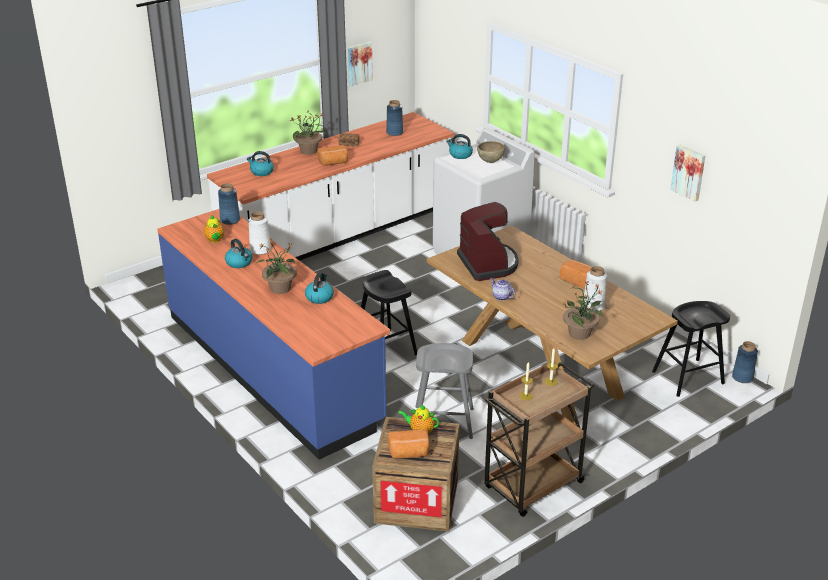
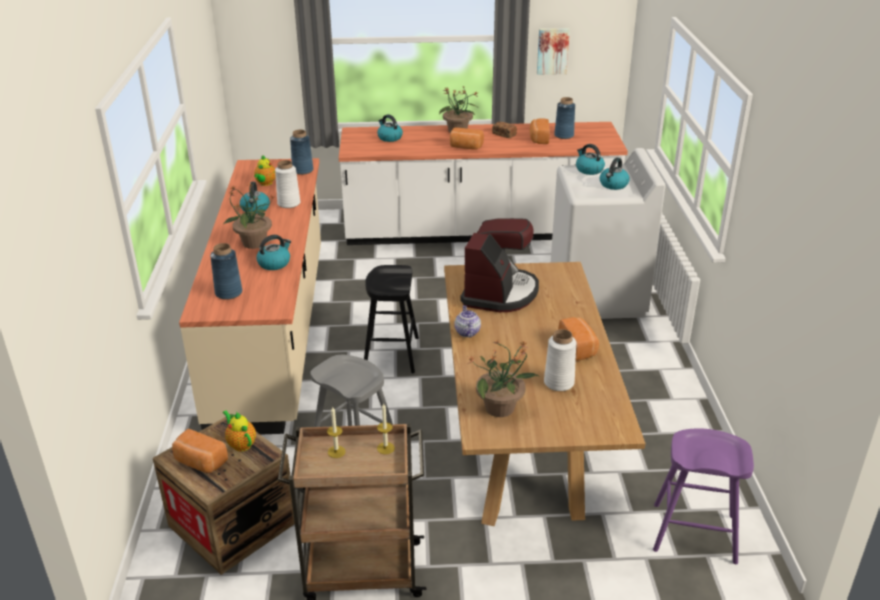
camera: 35 degrees right, 0 degrees up
(272, 367) = (273, 331): blue counter -> beige counter
(379, 140) = (538, 139): none -> bread
(490, 161) = (613, 185): brown bowl -> kettle
(687, 377) = (694, 533): black stool -> purple stool
(689, 172) = (781, 249): picture -> none
(742, 377) = (772, 568): blue vase -> blue vase (228, 293)

